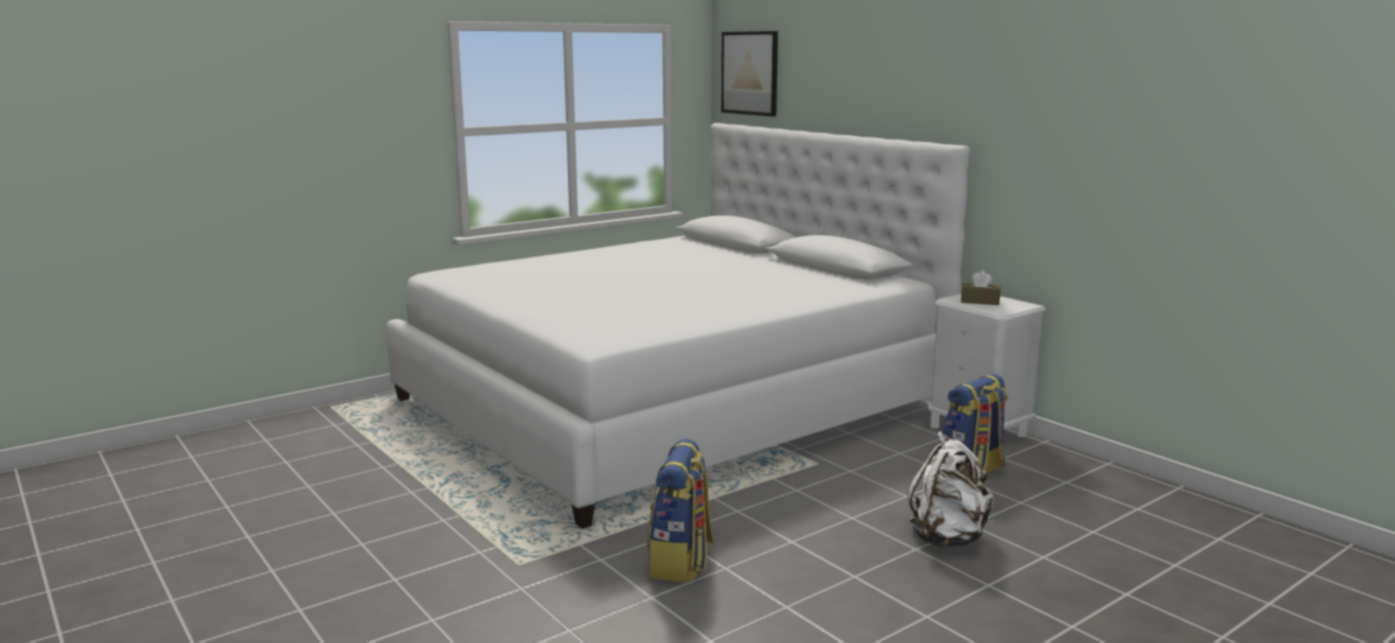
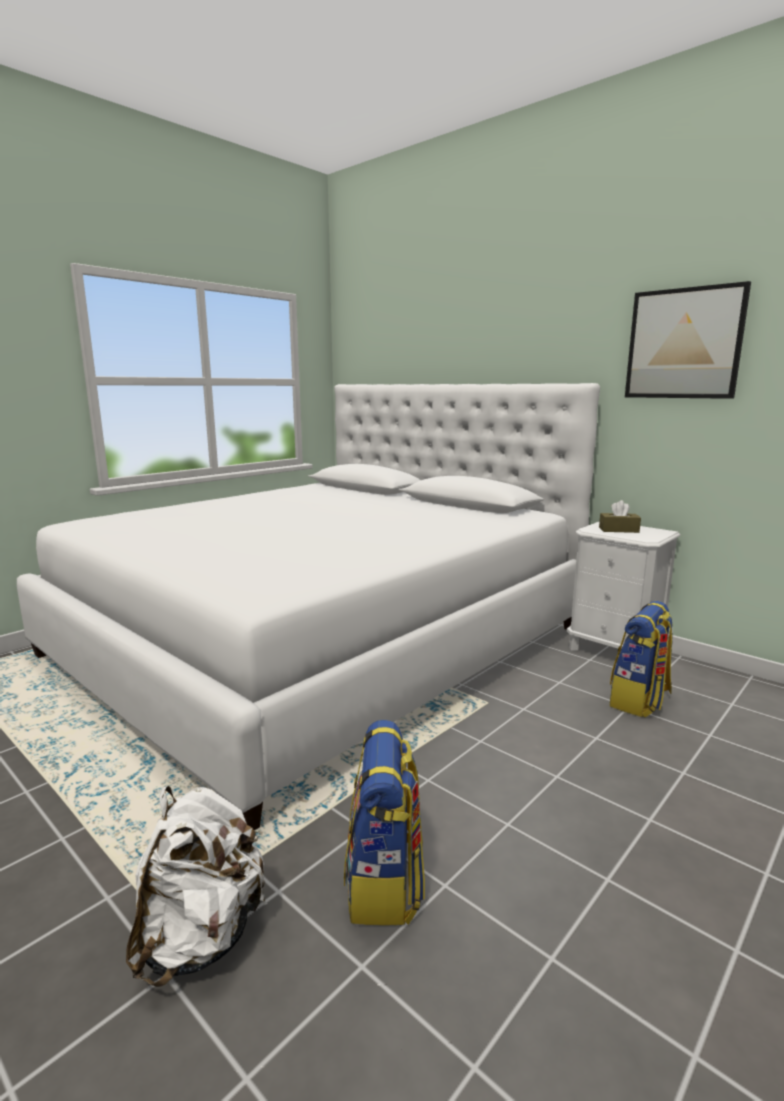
camera: 10 degrees left, 0 degrees up
(750, 73) = (369, 338): picture -> picture (684, 344)
(948, 538) = (673, 797): white backpack -> white backpack (201, 936)

